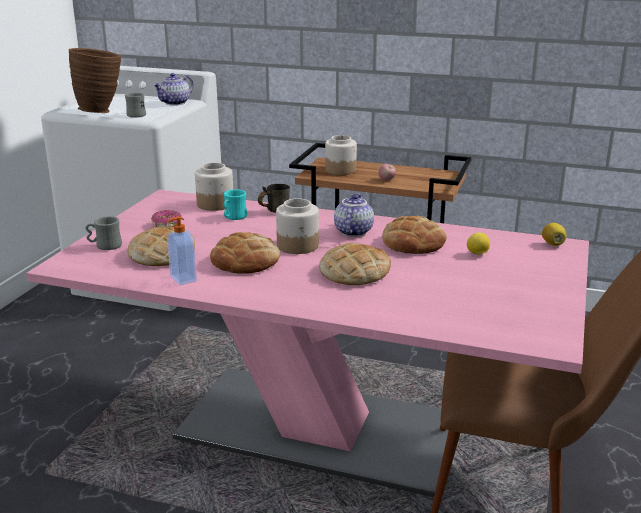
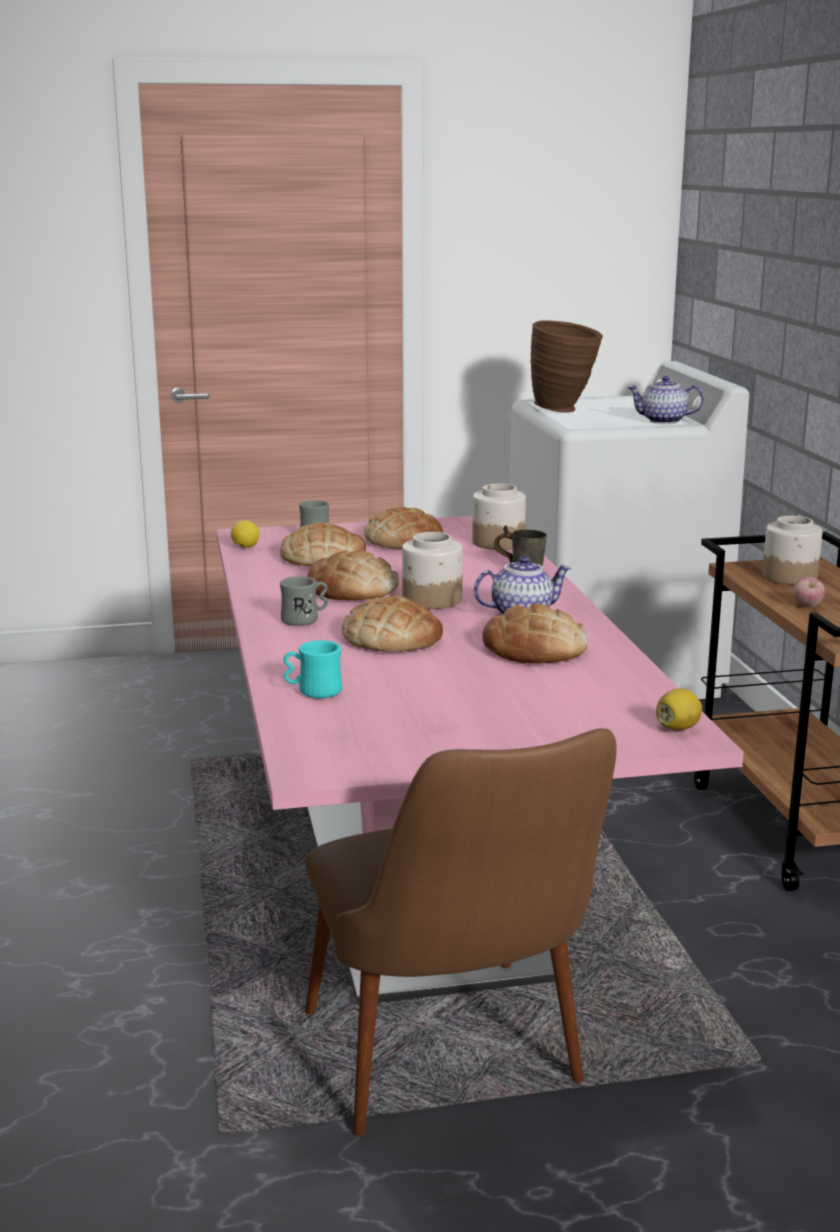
camera: 60 degrees right, 5 degrees down
(137, 114) = (581, 421): grey mug -> grey mug (305, 619)
(166, 224) = (404, 540): donut -> bread
(182, 279) = (272, 577): soap dispenser -> none
(233, 217) = (470, 558): turquoise mug -> turquoise mug (313, 691)
(477, 254) = (555, 688): lemon -> lemon (245, 547)

